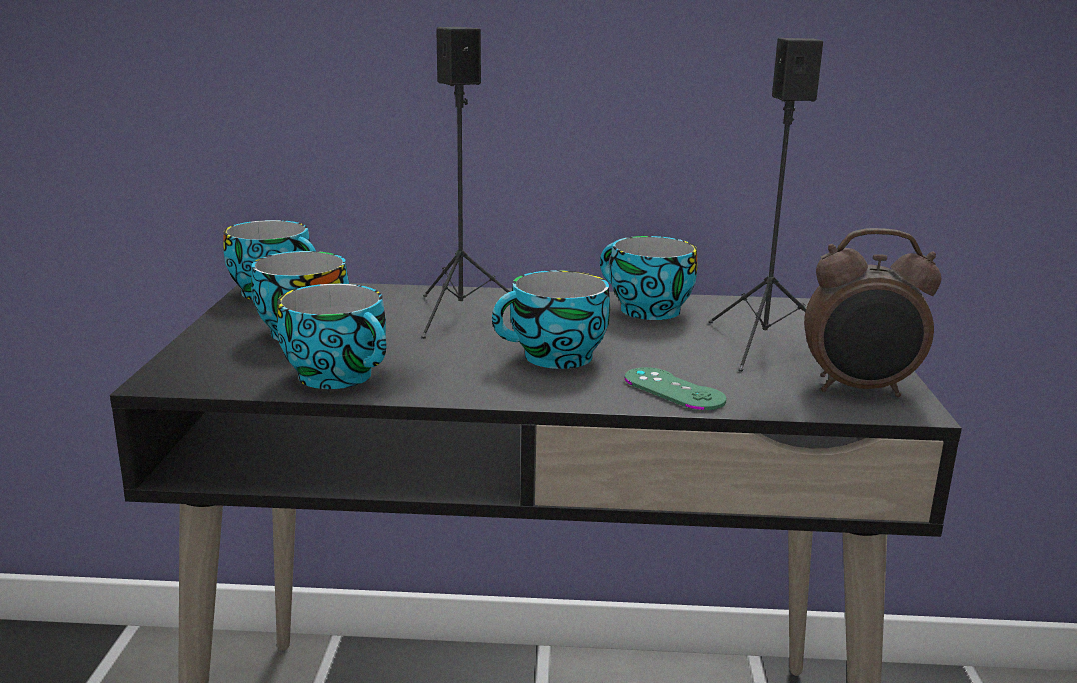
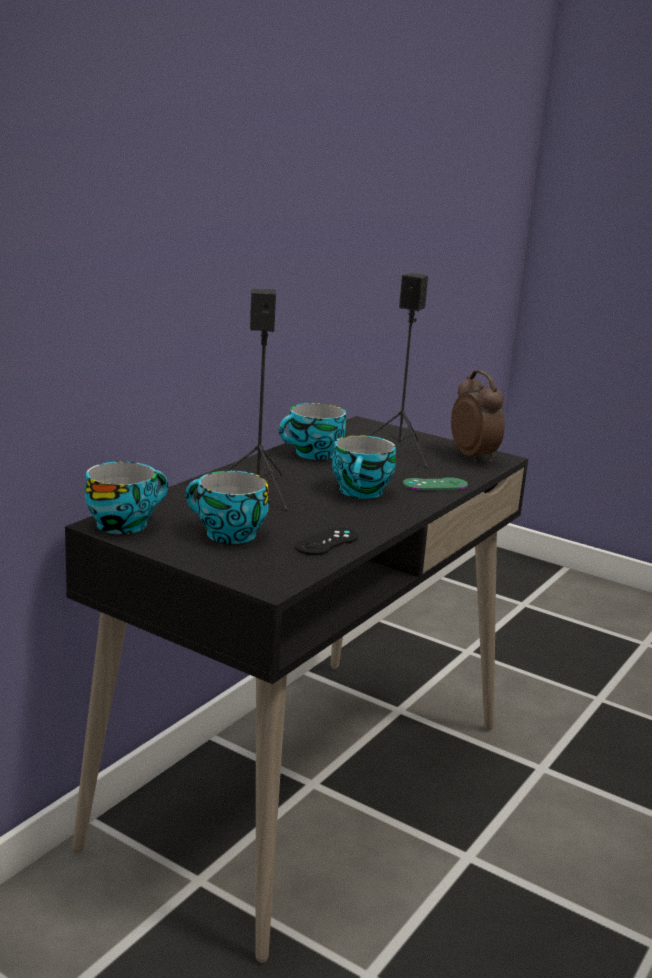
camera: 60 degrees left, 0 degrees up
(341, 376) = (327, 542): cup -> black game controller
(859, 390) = (474, 457): alarm clock -> alarm clock turned 60 degrees counterclockwise

